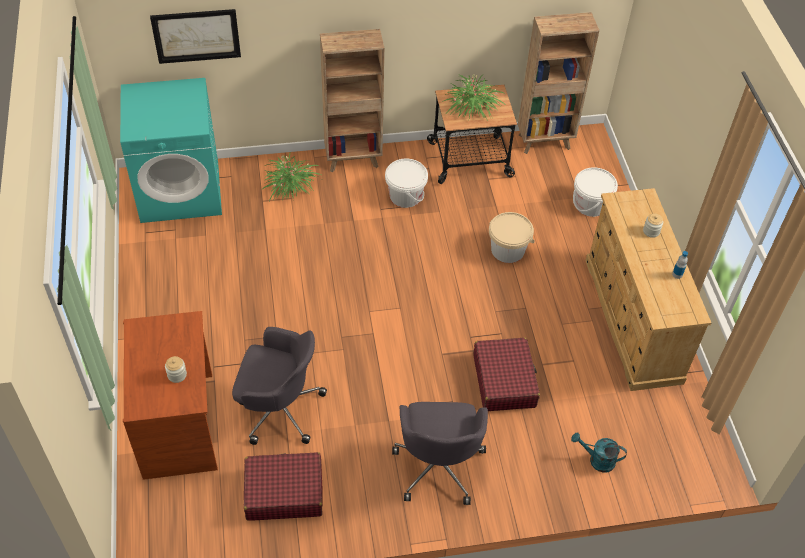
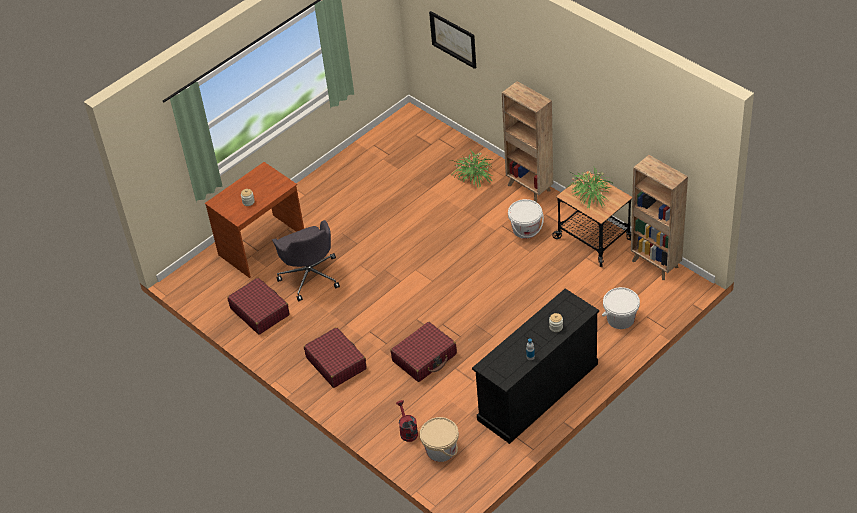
camera: 60 degrees right, 5 degrees down
(181, 191) = (419, 137): turquoise washing machine -> none
(438, 465) = (336, 363): grey office chair -> red suitcase
(507, 250) = (532, 301): beige bucket -> beige bucket (441, 450)
(597, 460) = (407, 431): turquoise watering can -> red watering can
(633, 320) = (537, 392): beige dresser -> black dresser

